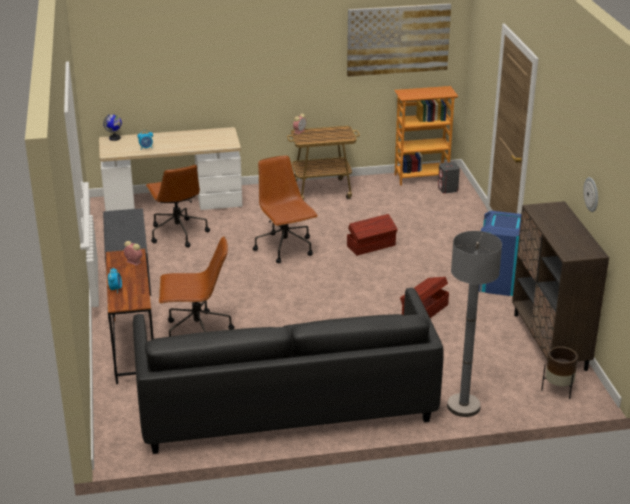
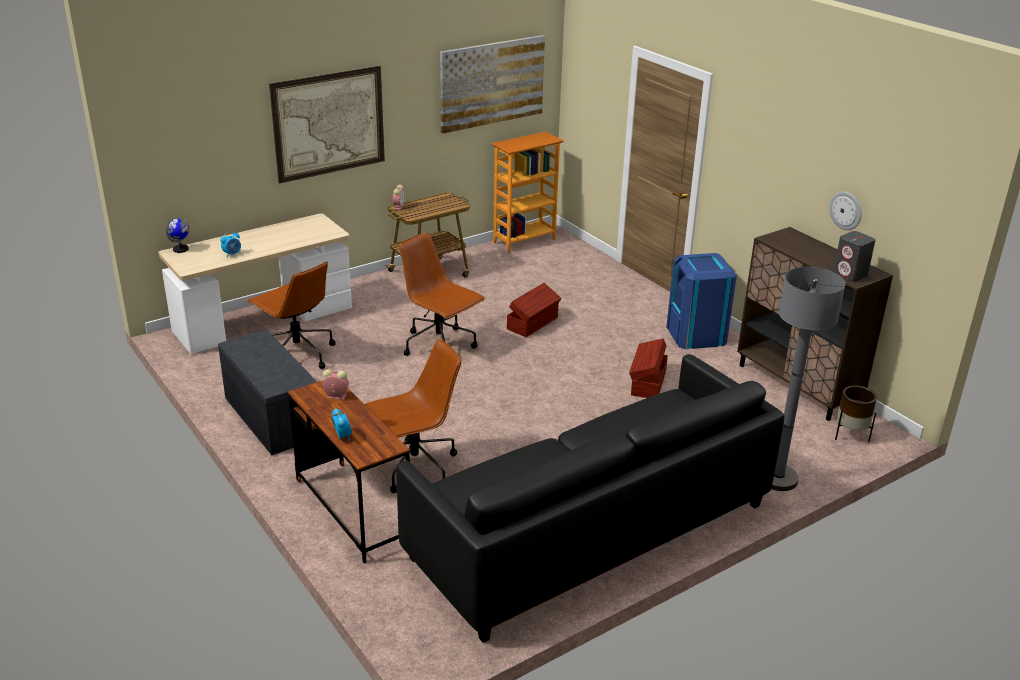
camera: 25 degrees left, 0 degrees up
(245, 57) = (329, 123): none -> picture
(448, 189) = (561, 248): grey speaker -> grey speaker (850, 275)

